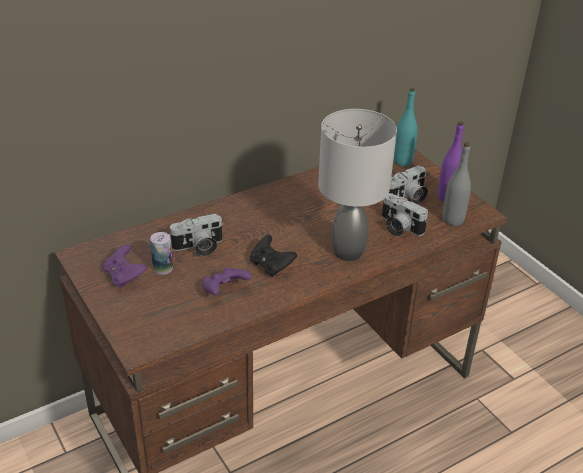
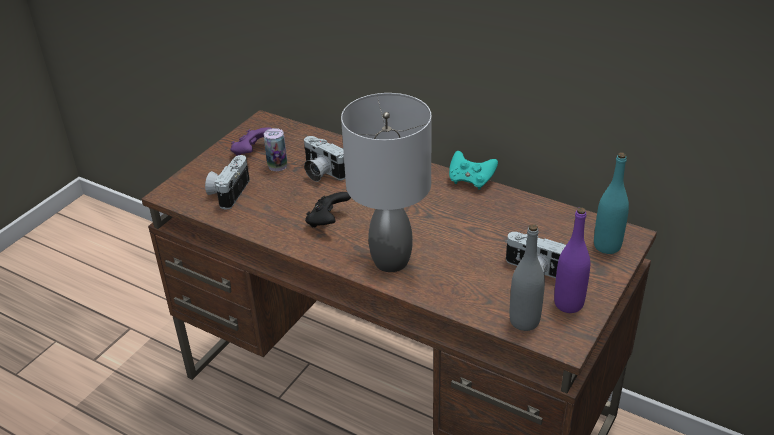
camera: 65 degrees right, 0 degrees up
(224, 291) = (270, 208): purple game controller -> none
(283, 183) = (471, 181): none -> turquoise game controller
(398, 227) = (468, 283): camera -> camera (228, 192)

